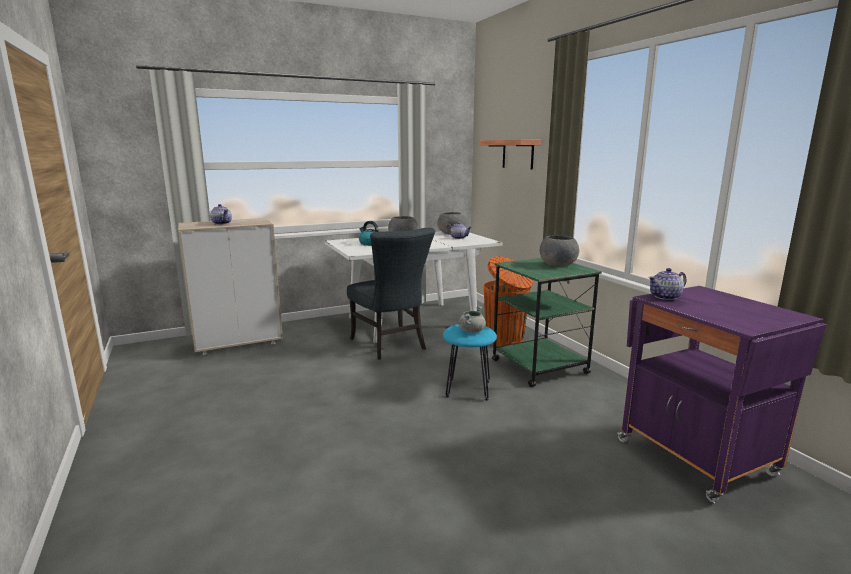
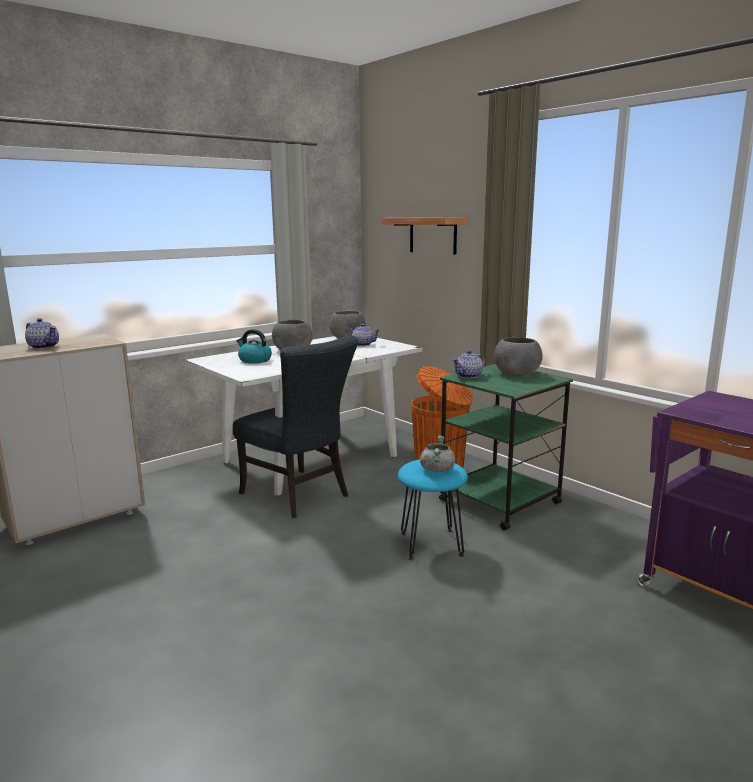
camera: 15 degrees left, 0 degrees up
(665, 297) = (692, 409): teapot -> teapot (469, 376)

